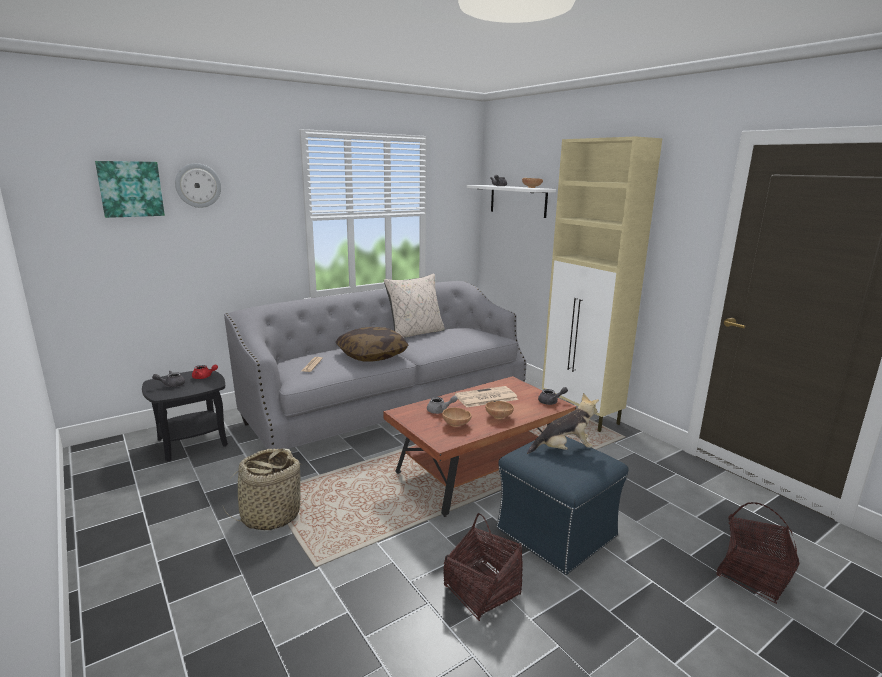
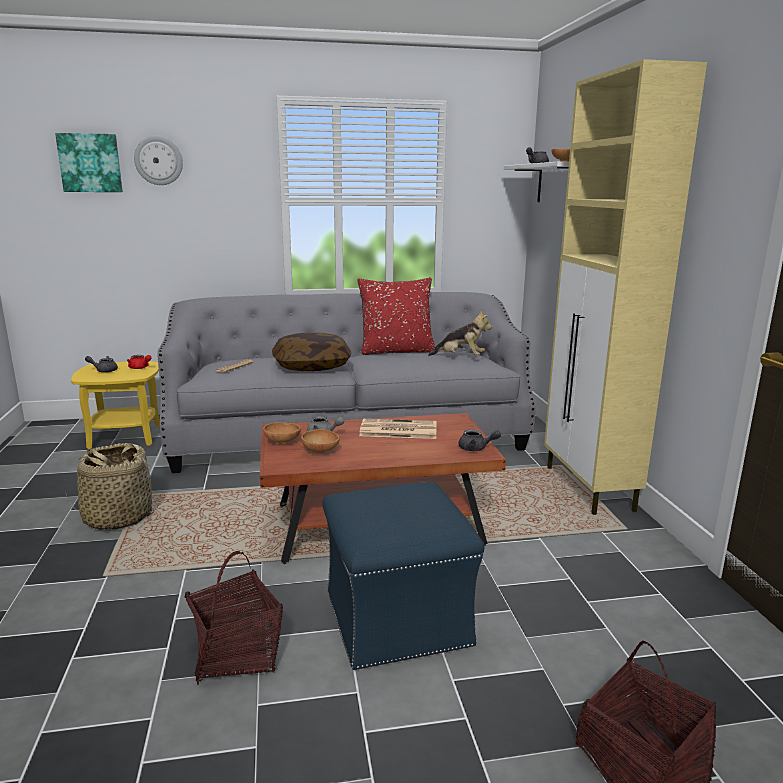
camera: 25 degrees right, 0 degrees up
(192, 442) = (125, 437): black side table -> yellow side table
(416, 333) = (397, 351): beige pillow -> red pillow
(499, 416) = (384, 452): brown bowl -> brown bowl (283, 442)
(563, 450) = (410, 502): plush toy -> plush toy (460, 357)

